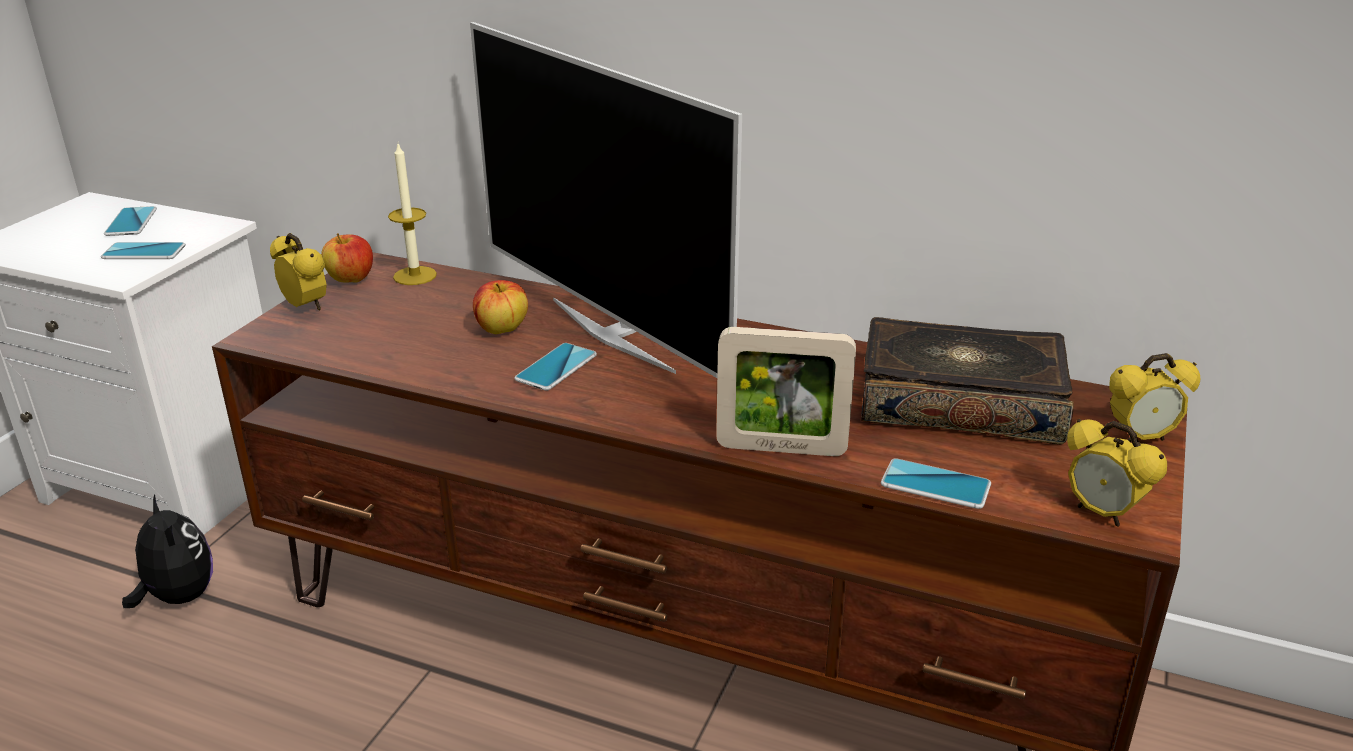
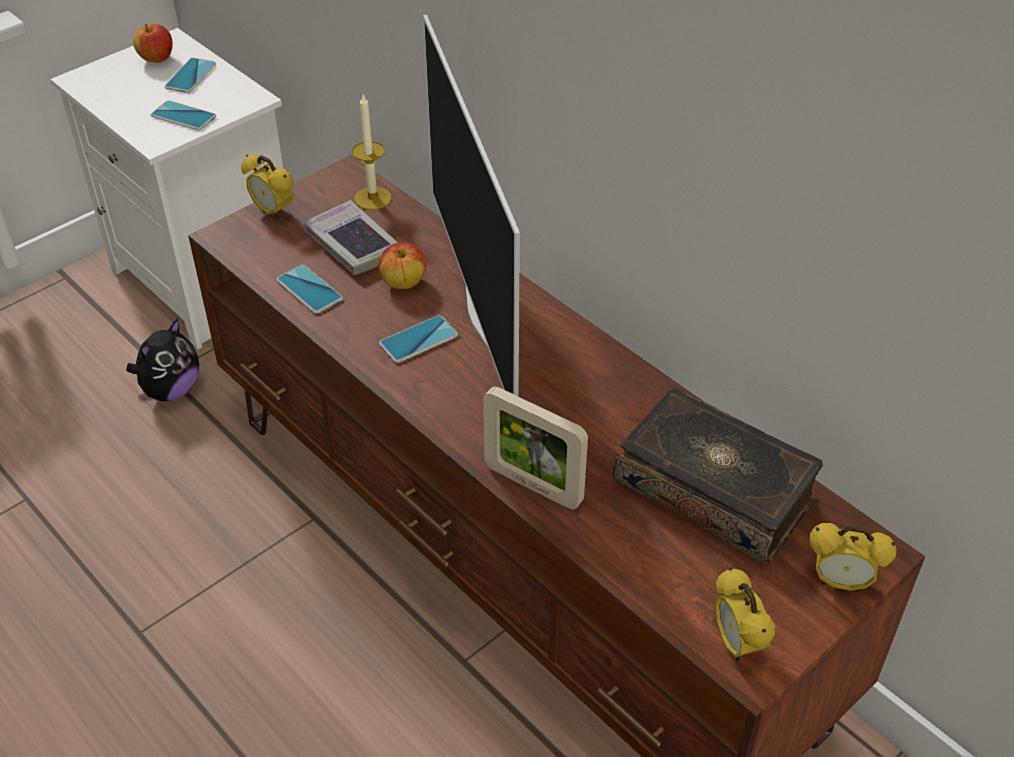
camera: 25 degrees right, 15 degrees up
(178, 596) = (171, 390): plush toy -> plush toy turned 45 degrees clockwise
(306, 307) = (273, 211): alarm clock -> alarm clock turned 150 degrees clockwise
(351, 280) = (322, 188): apple -> apple (157, 59)
(421, 313) = (353, 245): none -> book
(935, 485) = (625, 566): phone -> phone (309, 290)

